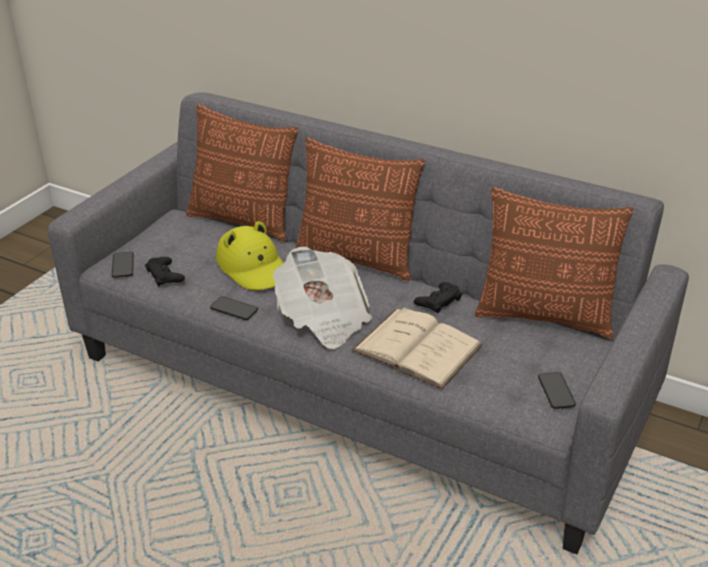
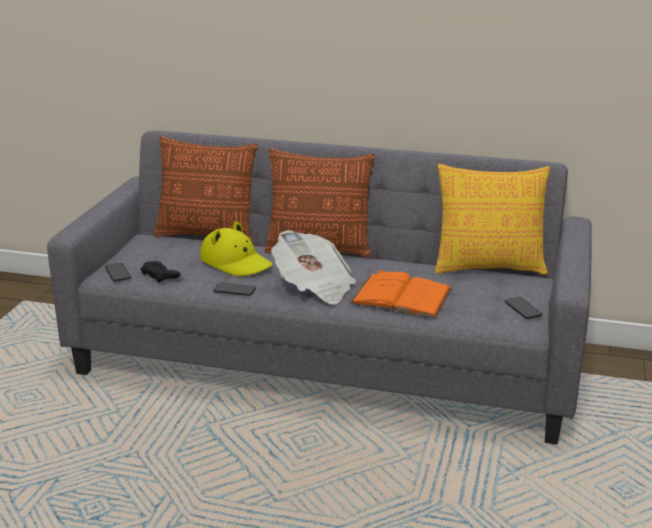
camera: 15 degrees left, 10 degrees down
(417, 348) = (401, 296): beige book -> orange book
(438, 301) = (401, 267): black game controller -> none
(545, 317) = (489, 268): brown pillow -> yellow pillow

